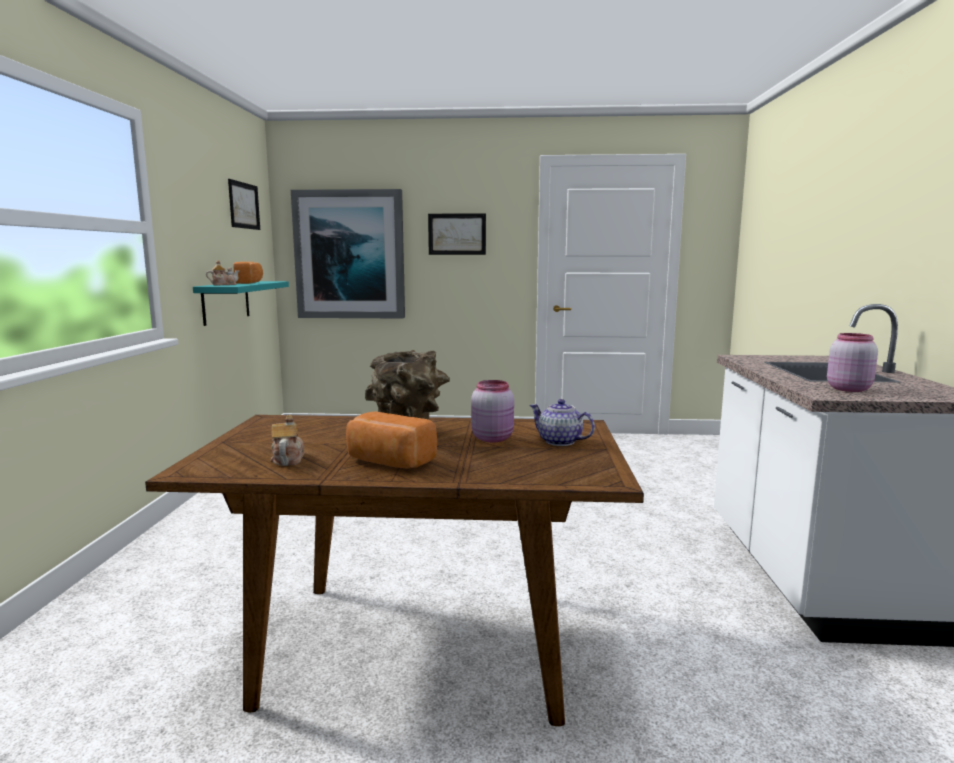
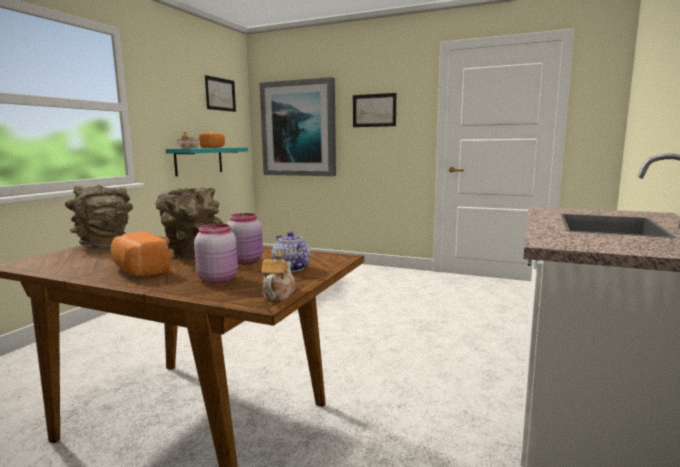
camera: 20 degrees right, 0 degrees up
(259, 434) = (105, 245): none -> brown vase
(287, 459) = (84, 262): teapot -> teapot (278, 294)
(847, 389) = (591, 240): pink jar -> pink jar (218, 279)

